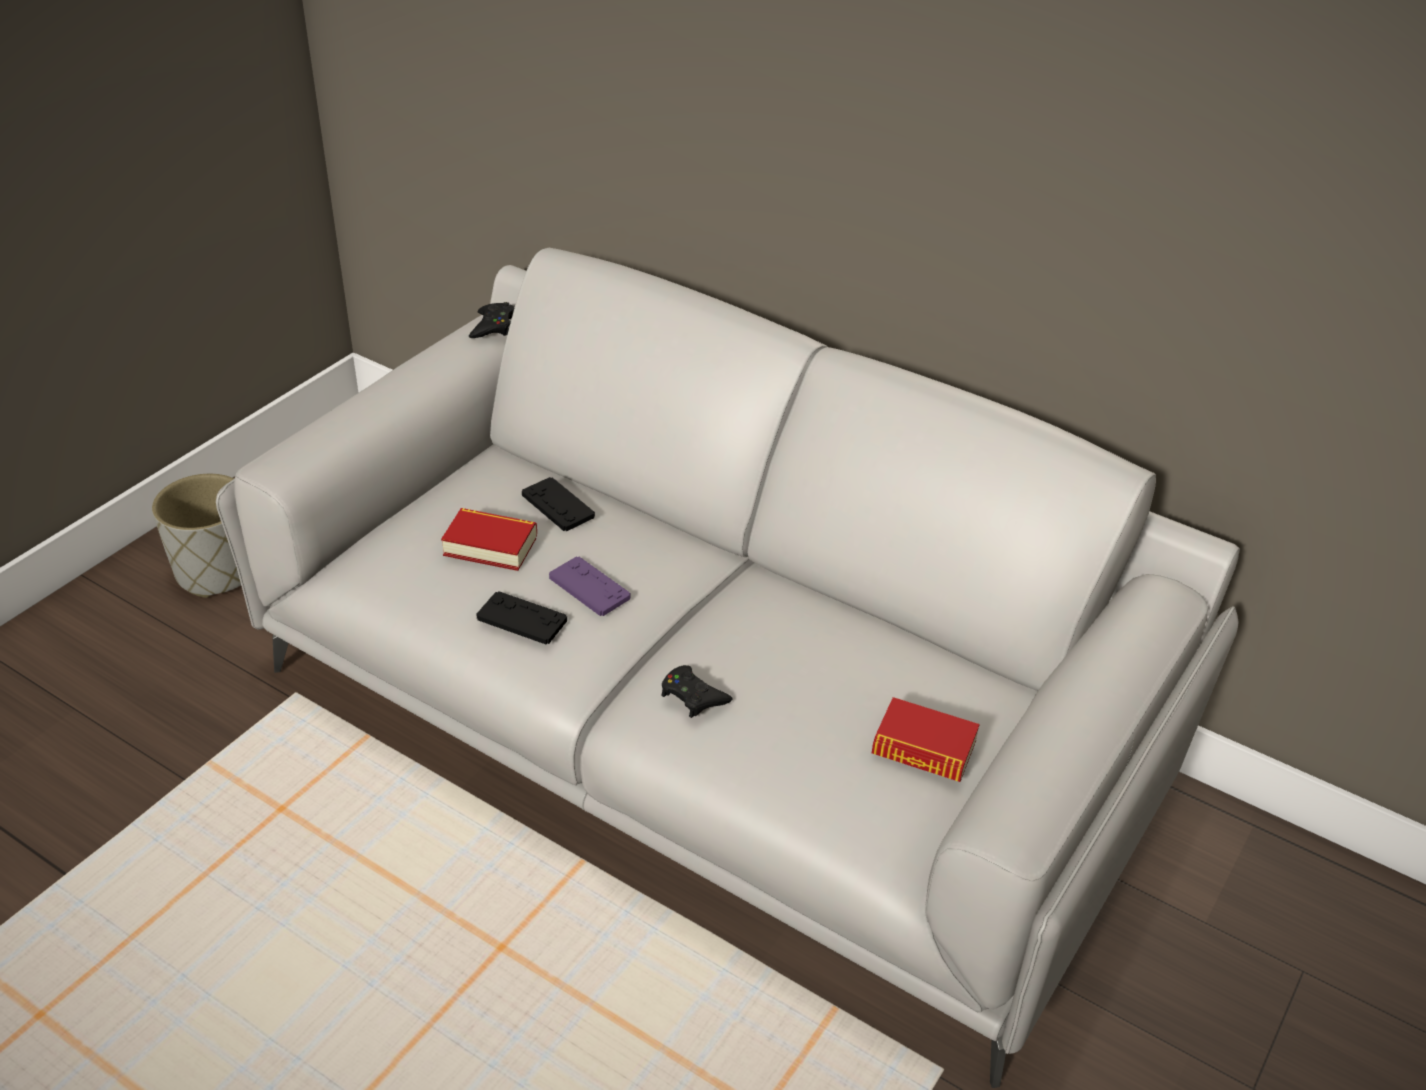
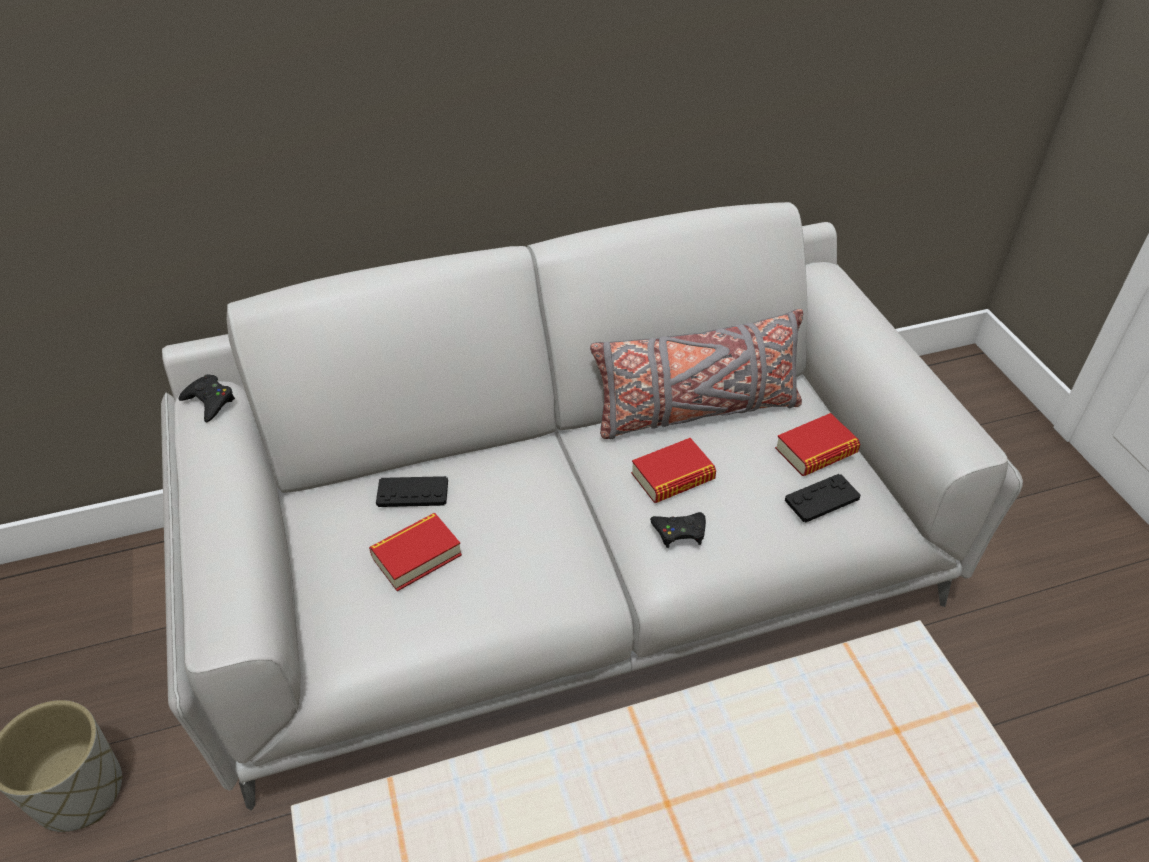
camera: 50 degrees left, 5 degrees up
(522, 619) = (515, 582): black game controller -> black game controller (822, 499)
(589, 587) = (521, 525): purple game controller -> none
(759, 656) = (672, 477): none -> book
(877, 633) = (696, 412): none -> grey pillow

